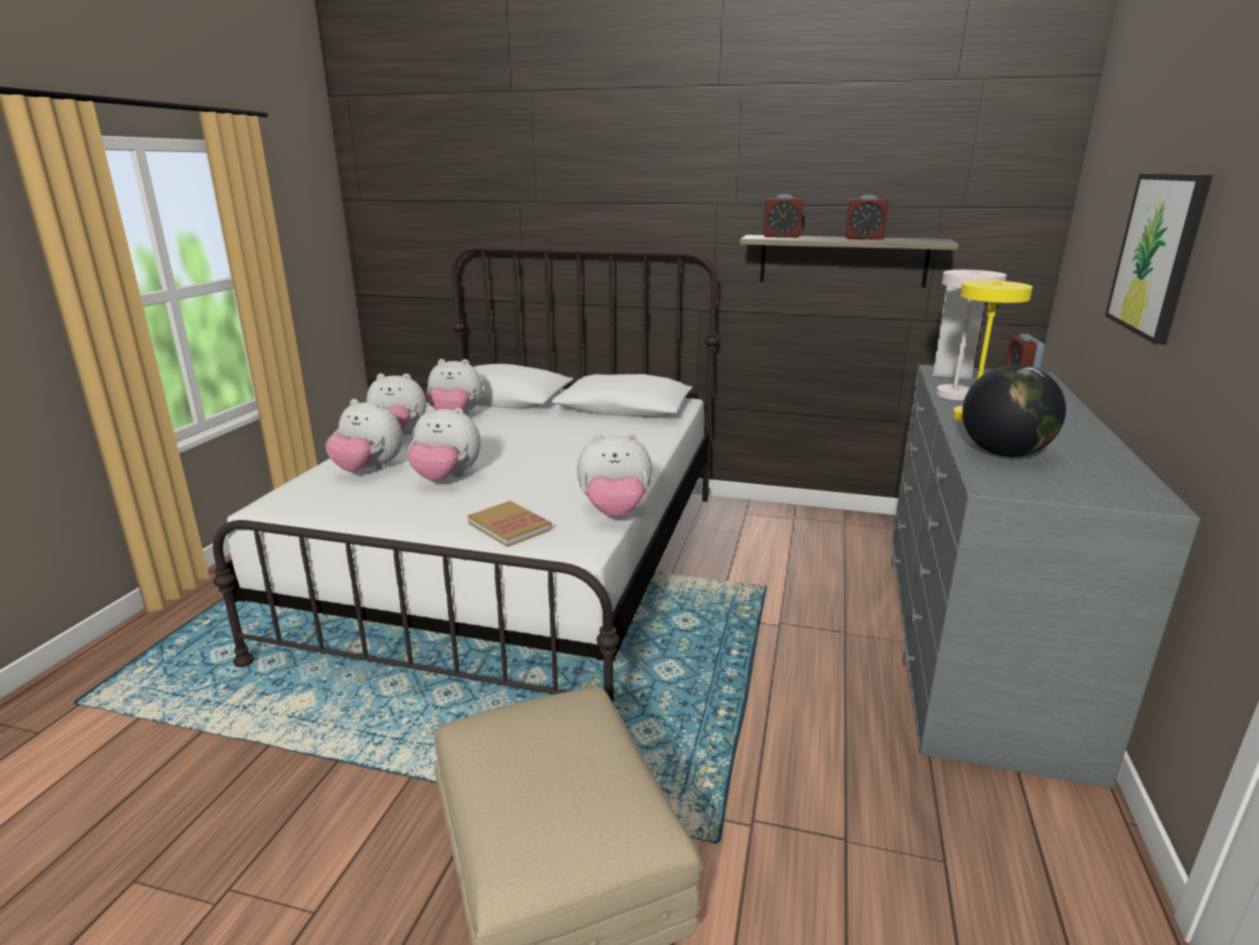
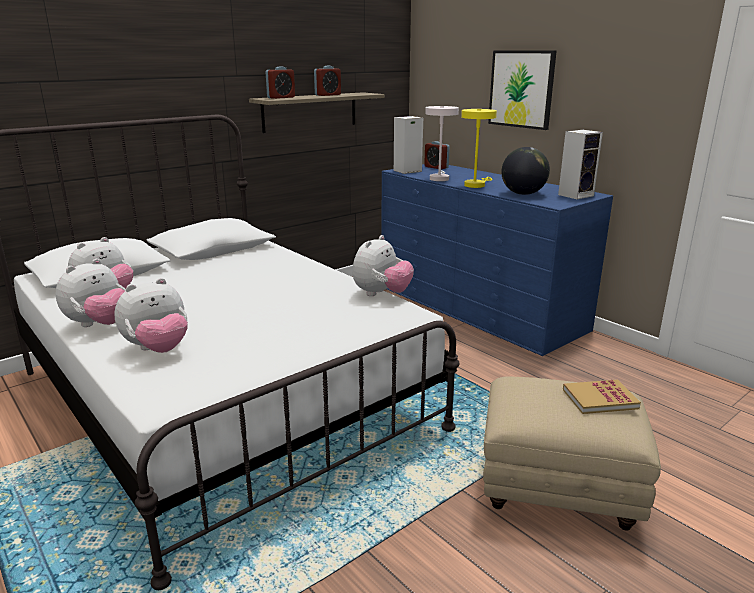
camera: 55 degrees left, 0 degrees up
(446, 478) = (236, 326): plush toy -> none
(509, 526) = (356, 324): book -> book (600, 399)
(974, 635) = (478, 307): grey dresser -> blue dresser
(1105, 488) = (576, 195): none -> speaker

